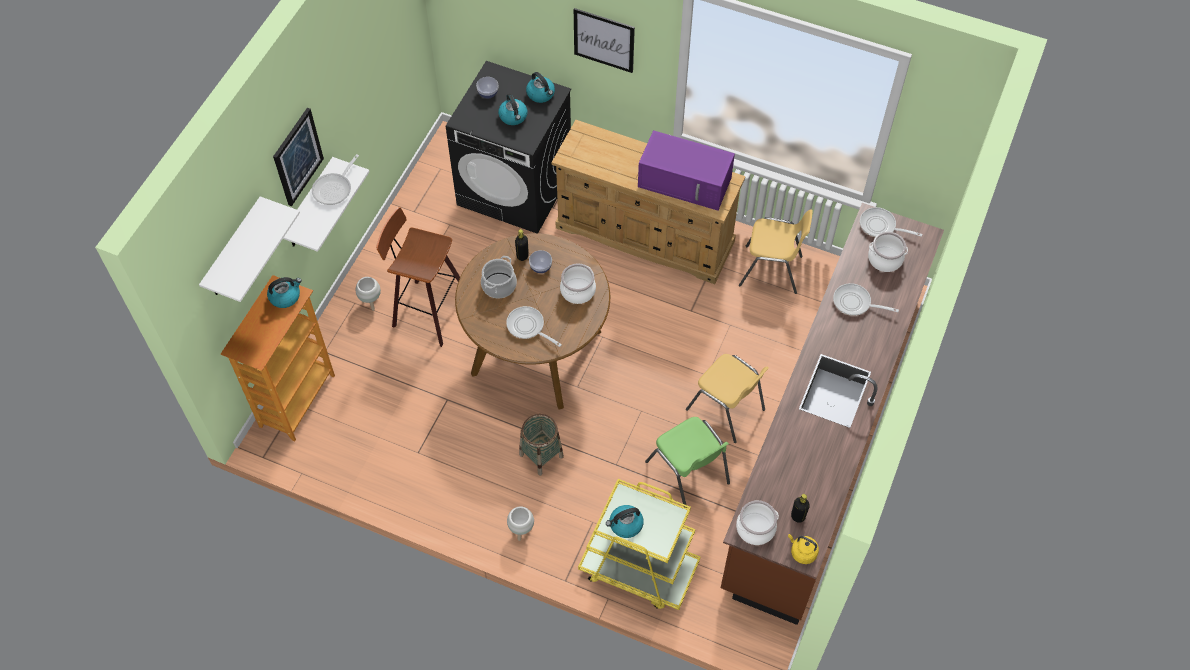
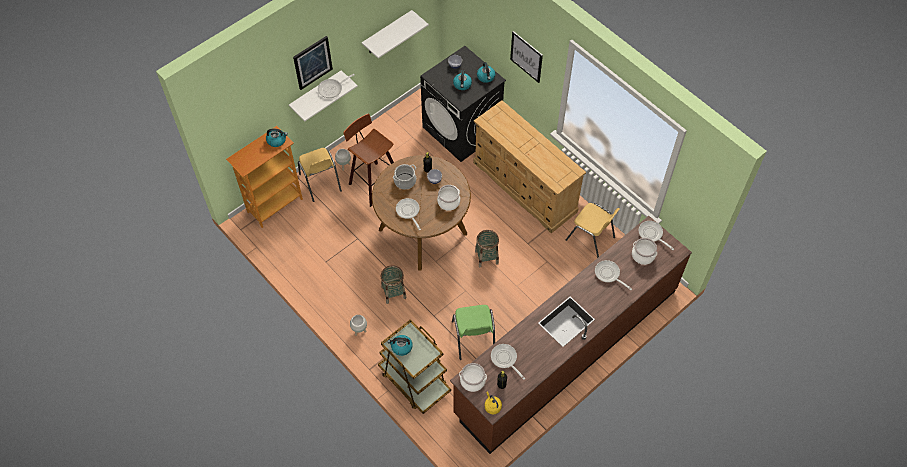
camera: 25 degrees right, 0 degrees up
(234, 250) = (251, 102): white shelf -> white shelf (387, 33)
(638, 568) = (414, 381): yellow cart -> brown cart
(645, 352) = (486, 257): none -> basket
(686, 182) = (547, 162): purple microwave -> none
(726, 410) = (516, 311): yellow chair -> yellow chair (320, 183)
(783, 478) = (505, 359): none -> frying pan

